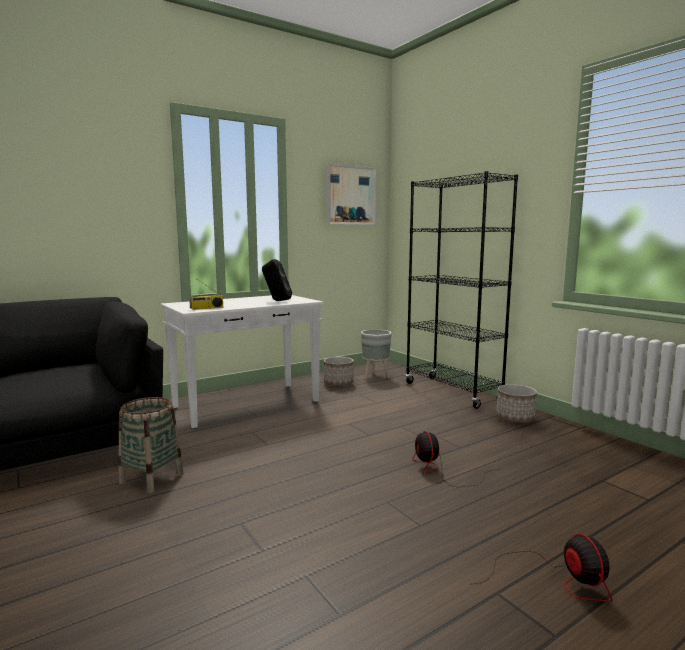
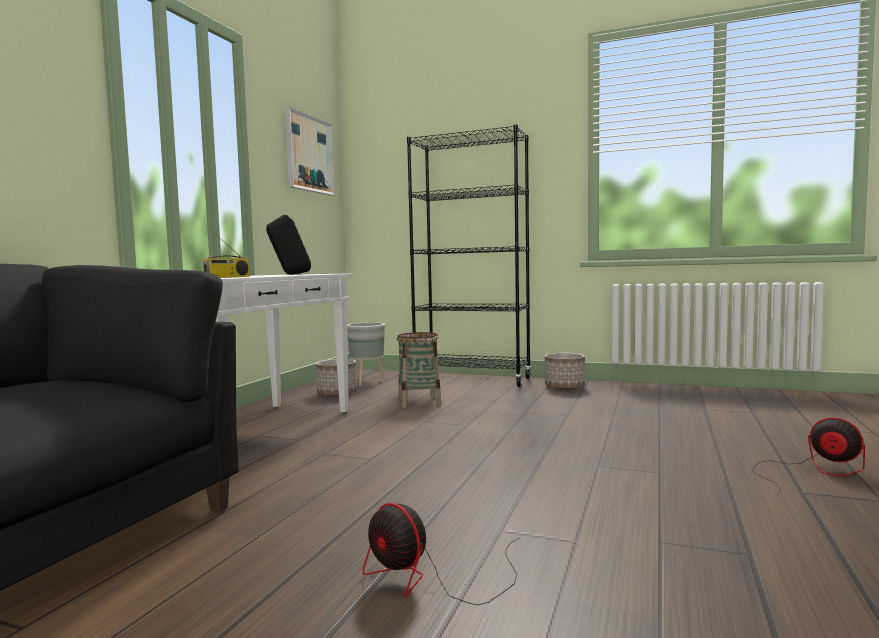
camera: 35 degrees left, 5 degrees down
(151, 478) = (279, 533): basket -> basket (419, 402)
(441, 471) = (590, 433): fan -> fan (432, 578)

